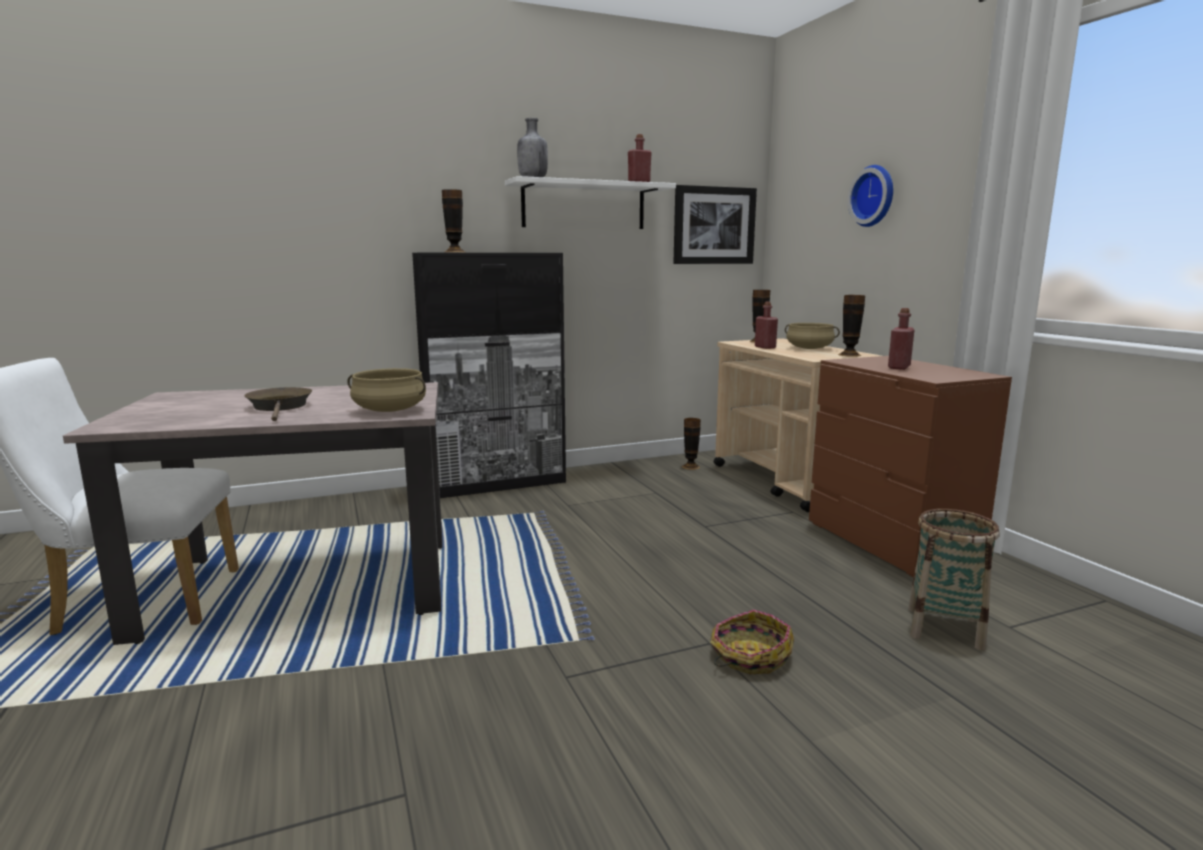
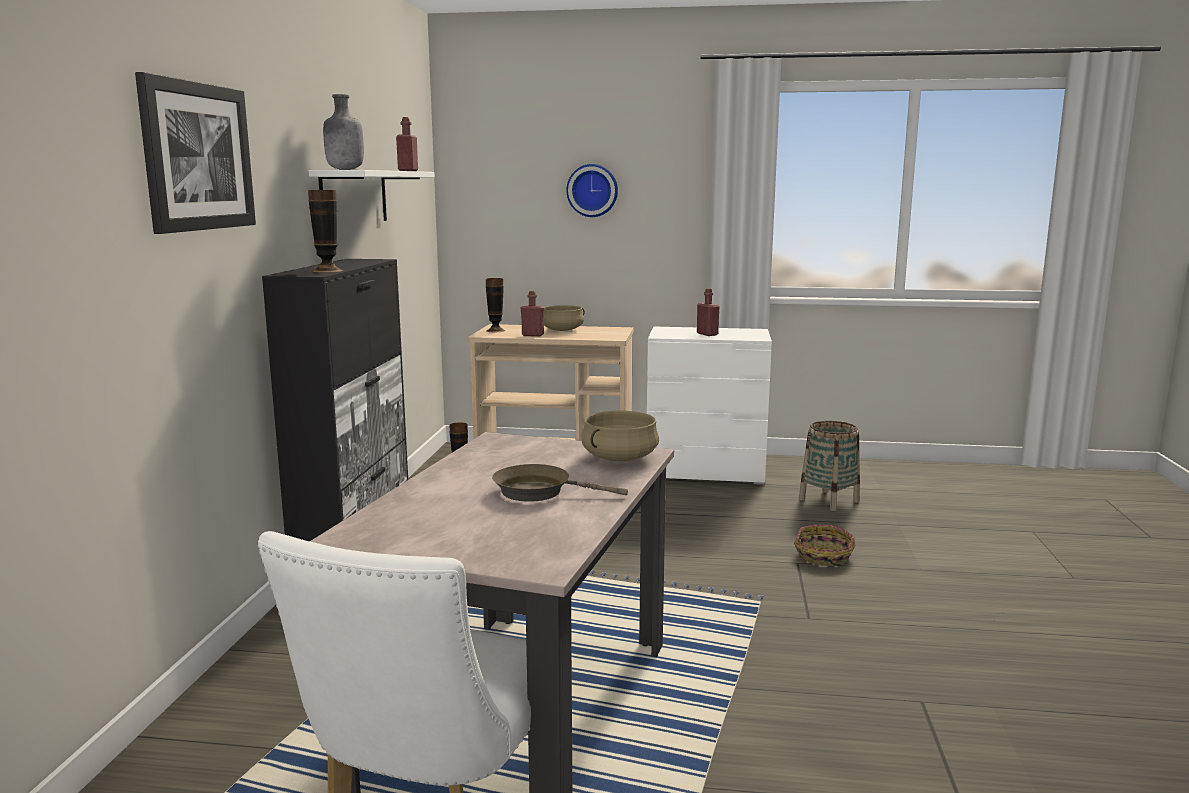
camera: 60 degrees left, 0 degrees up
(714, 225) = (416, 212): picture -> picture (197, 157)
(849, 355) = (610, 330): vase -> none
(891, 543) = (706, 472): brown dresser -> white dresser

